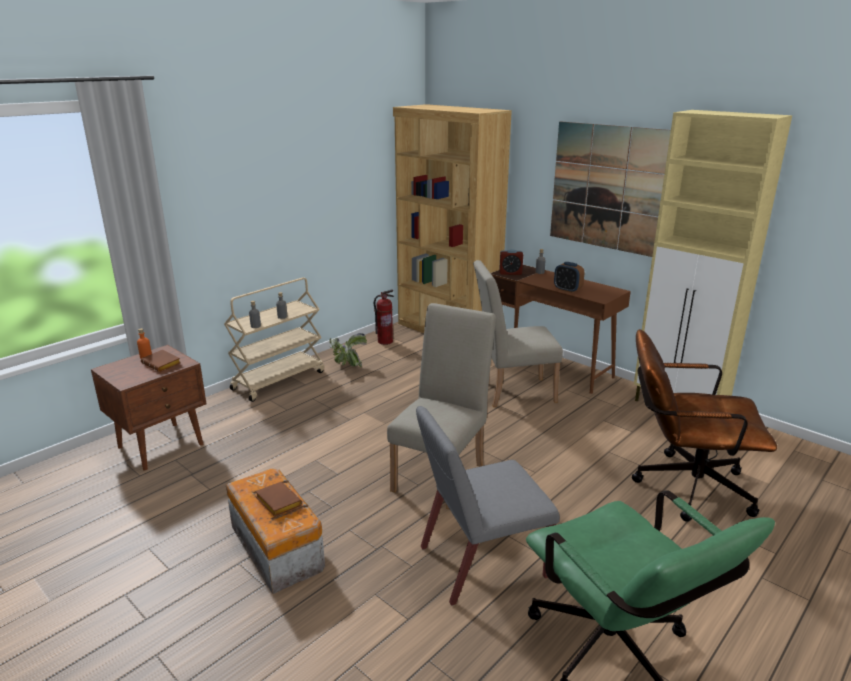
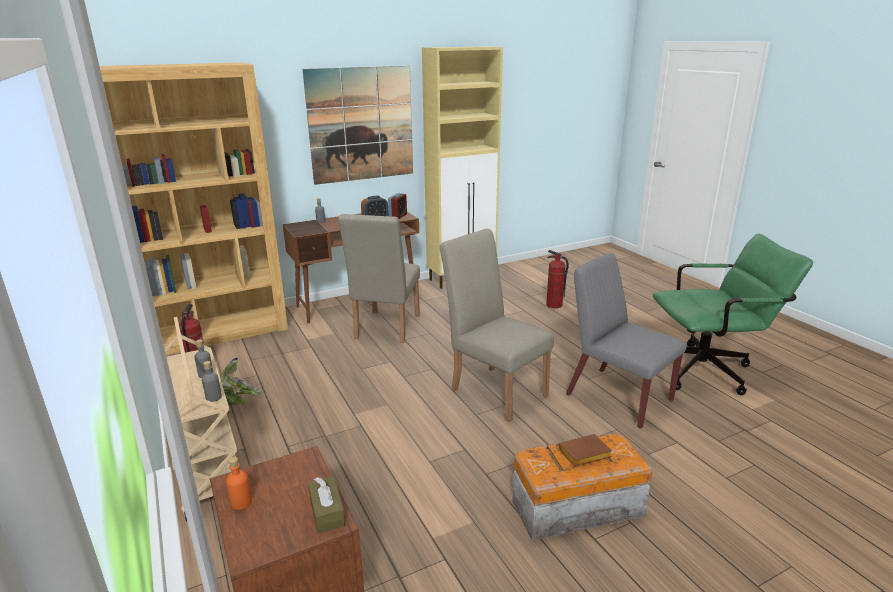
camera: 70 degrees left, 0 degrees up
(135, 379) = (327, 512): none -> brown tissue box
(163, 364) = (290, 482): brown book -> none
(481, 562) = (617, 396): grey chair -> grey chair turned 135 degrees clockwise
(510, 273) = (306, 230): alarm clock -> alarm clock (398, 216)
(682, 486) = (554, 305): brown office chair -> fire extinguisher

